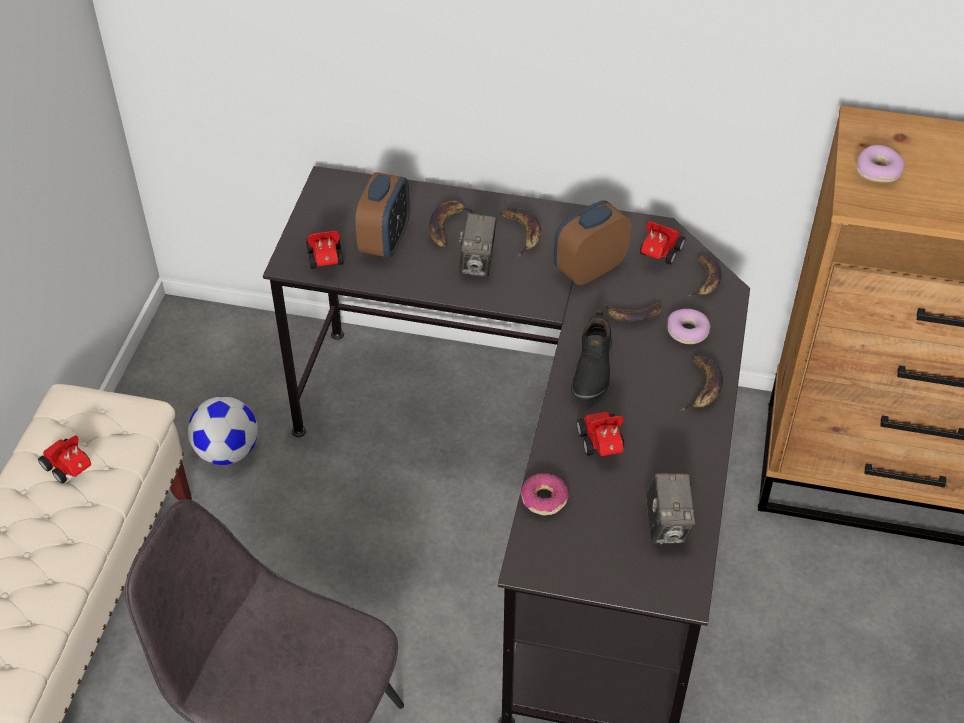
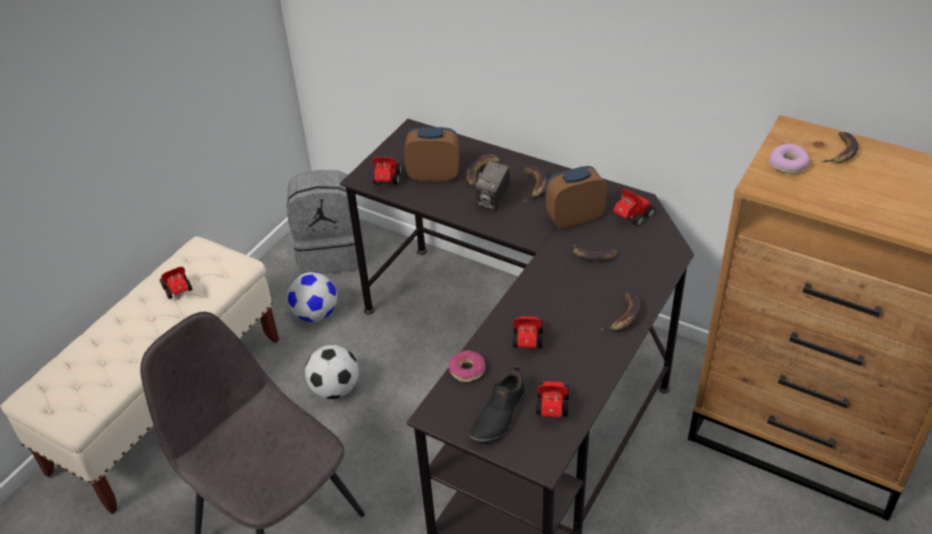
camera: 20 degrees right, 5 degrees down
(213, 361) = (331, 253): none -> grey backpack
(297, 548) = (335, 389): none -> football
(385, 242) = (434, 175): alarm clock -> alarm clock turned 120 degrees counterclockwise
(591, 369) = (544, 287): black shoe -> black shoe (498, 415)
(667, 525) = (552, 410): camera -> toy car
(687, 332) = (630, 275): donut -> none
(704, 279) = (660, 240): banana -> banana (841, 151)

